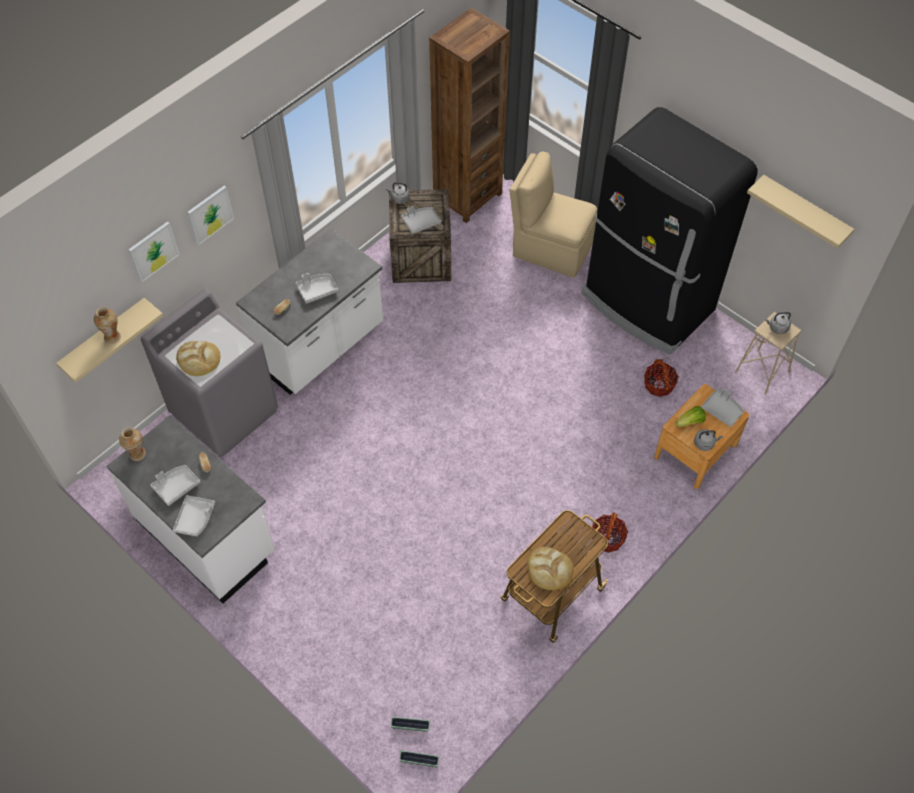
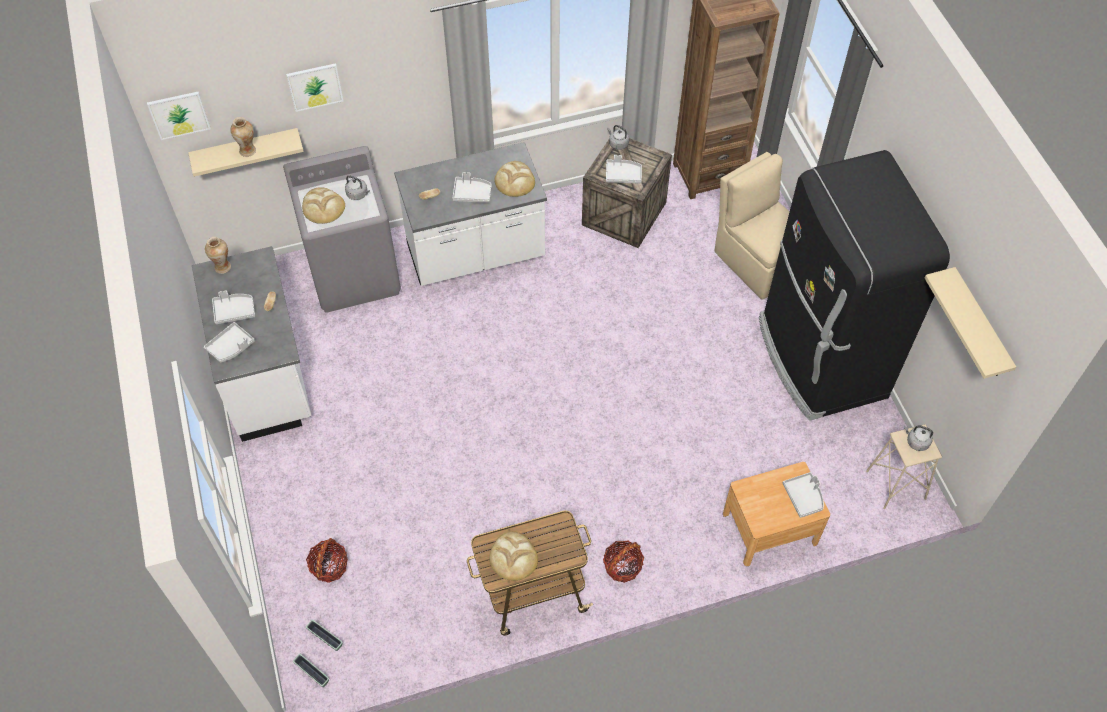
camera: 30 degrees right, 0 degrees up
(210, 214) = (387, 75): picture -> picture (179, 115)
(346, 264) = (515, 181): none -> bread
(659, 384) = (777, 444): basket -> basket (329, 566)
(690, 422) = (762, 492): lettuce -> none
(705, 443) = (763, 520): grey kettle -> grey kettle (358, 194)

